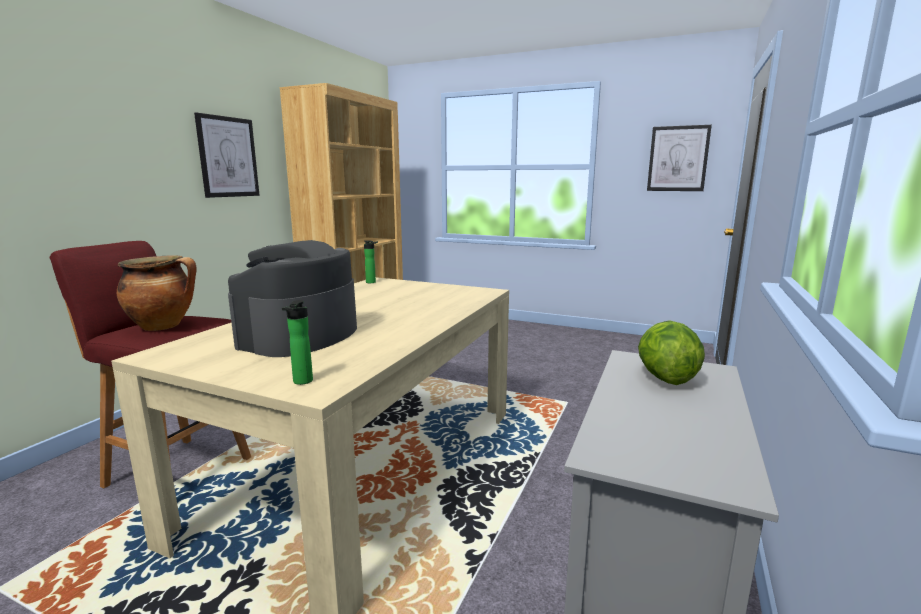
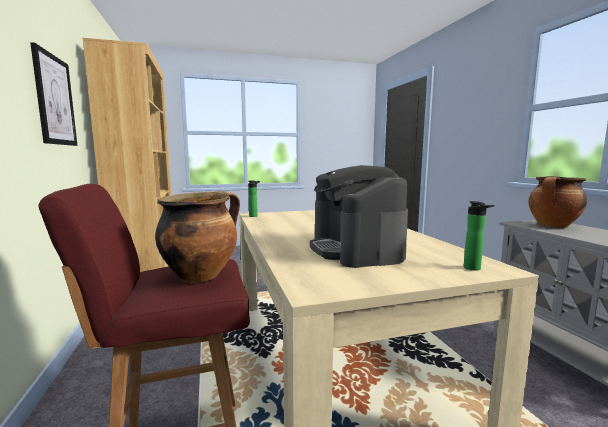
camera: 40 degrees left, 5 degrees down
(664, 378) = (553, 226): lettuce -> cooking pot
(678, 159) = (345, 131): picture -> none

